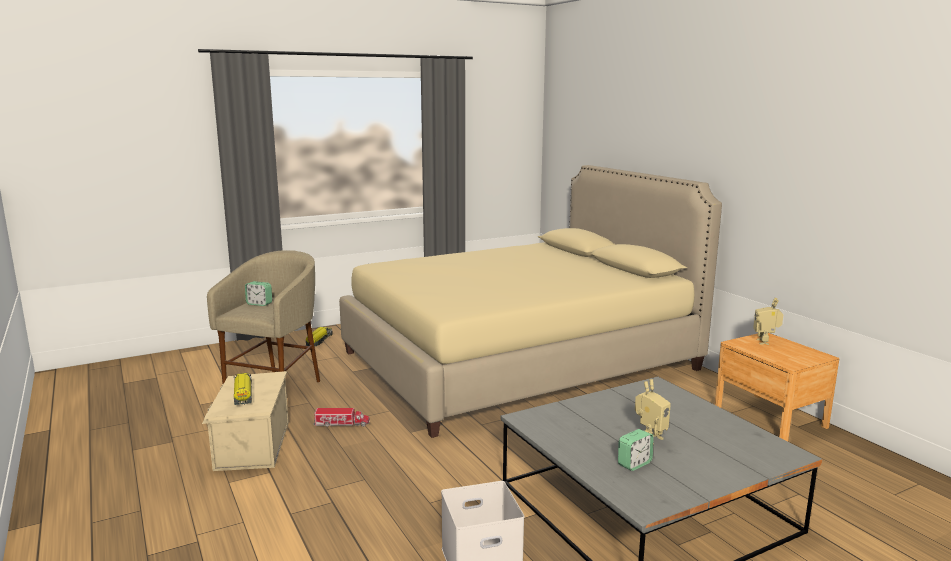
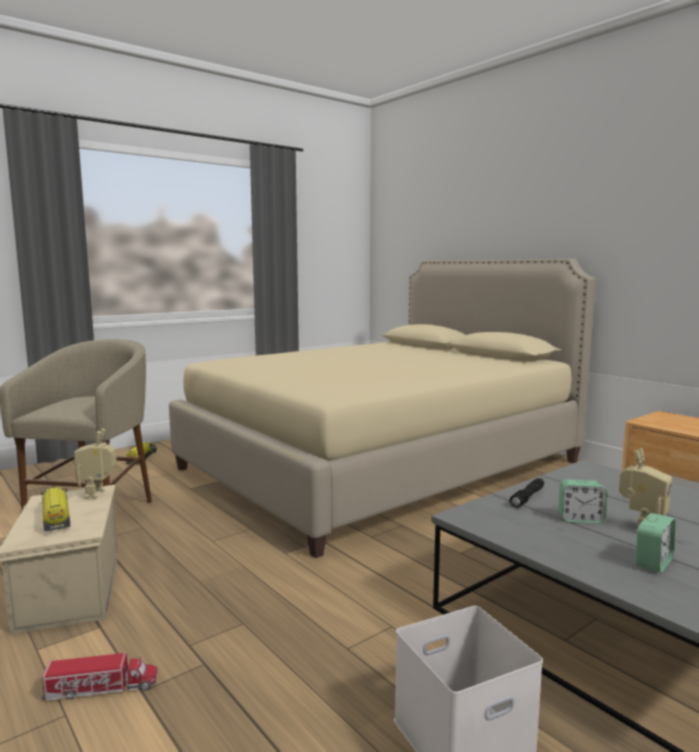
camera: 10 degrees left, 5 degrees down
(259, 304) = (73, 402): alarm clock -> alarm clock (580, 519)
(341, 424) = (191, 550): toy truck -> toy truck (101, 688)
(583, 407) = (527, 498): none -> black flashlight
(765, 342) = (670, 419): toy robot -> toy robot (98, 494)

